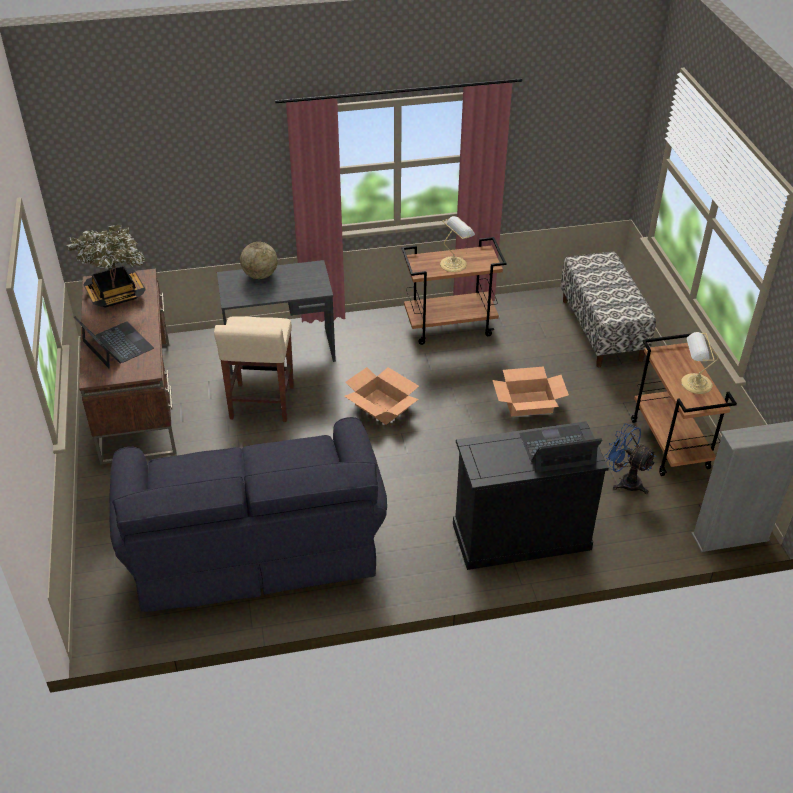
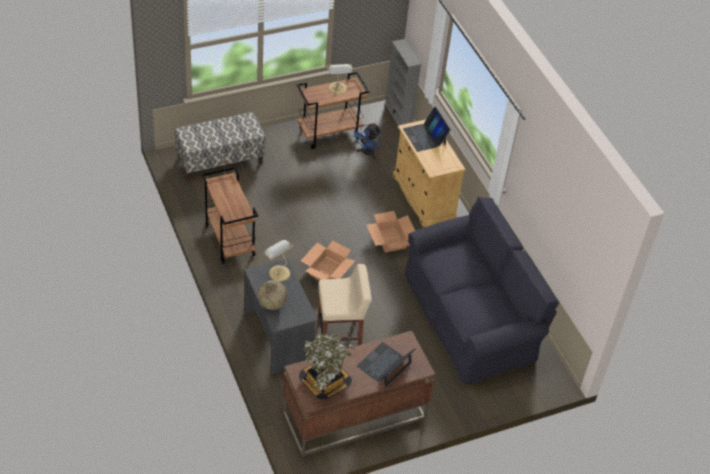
camera: 105 degrees left, 5 degrees up
(454, 263) = (232, 197): table lamp -> table lamp (278, 272)
(521, 536) = (423, 197): black cabinet -> beige cabinet
(528, 403) = (306, 196): cardboard box -> cardboard box (390, 240)

